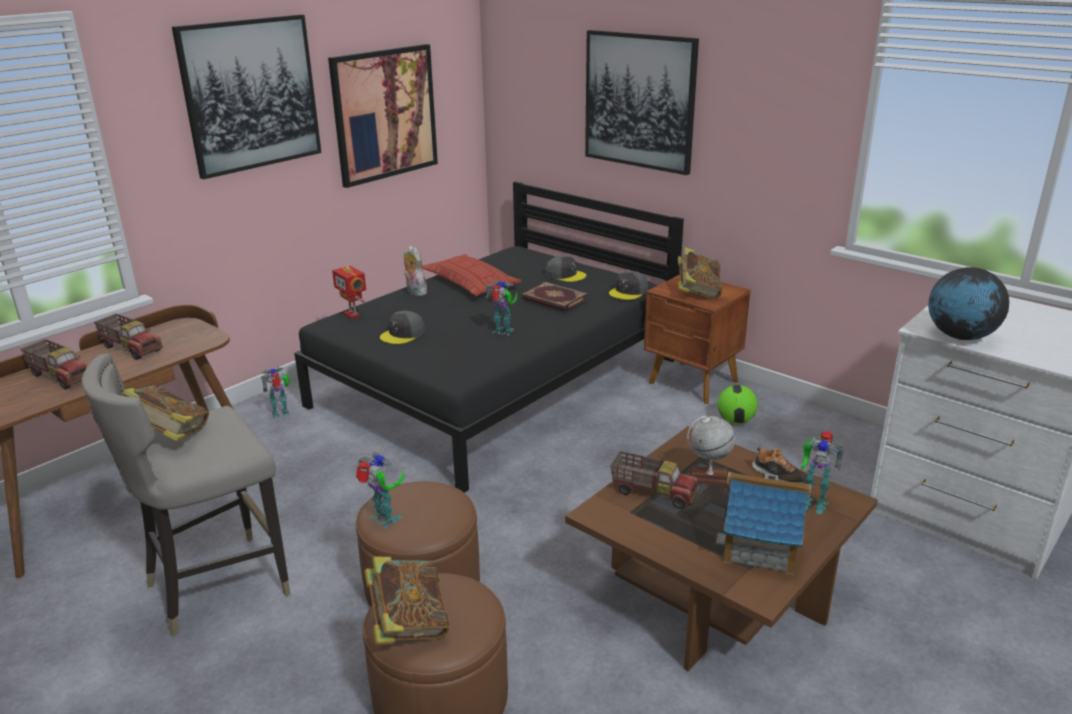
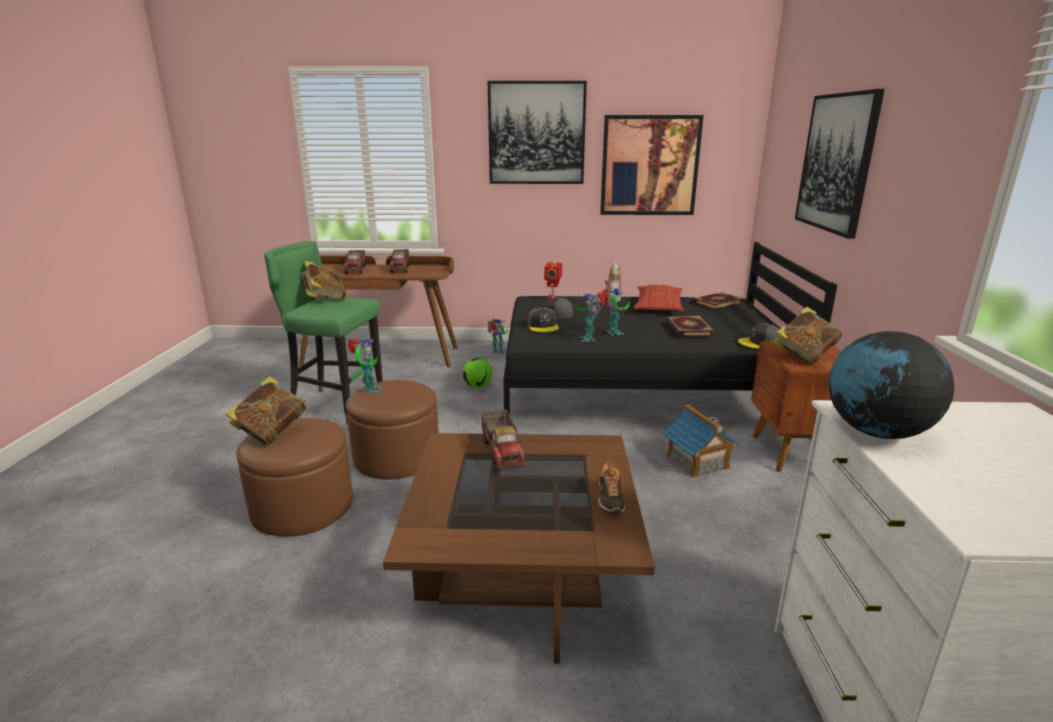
camera: 50 degrees right, 5 degrees down
(216, 586) = (336, 405): grey stool -> green stool
(511, 260) = (716, 302): none -> book
(565, 275) = (736, 320): grey cap -> grey cap (543, 326)
(709, 478) = (557, 468): globe -> none
(735, 421) = (780, 495): football -> football (478, 386)
(761, 547) = (485, 523): toy house -> toy house (697, 462)
(812, 502) = (592, 529): toy robot -> toy robot (589, 338)

